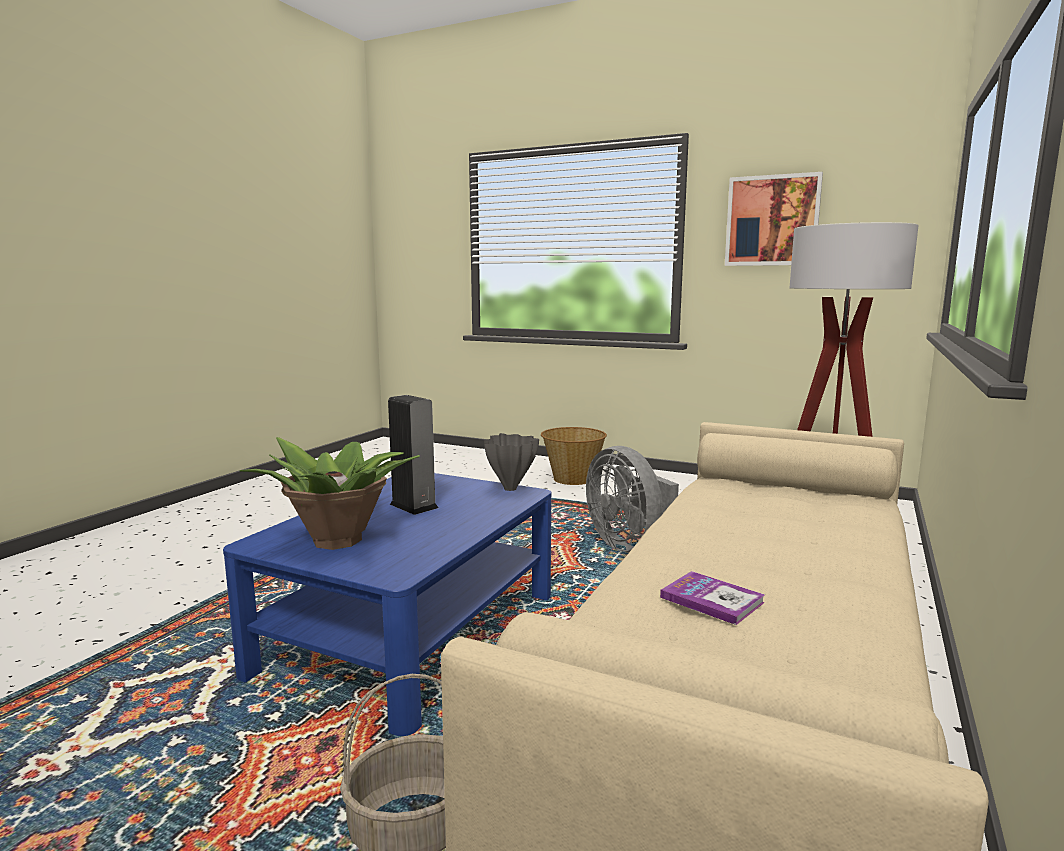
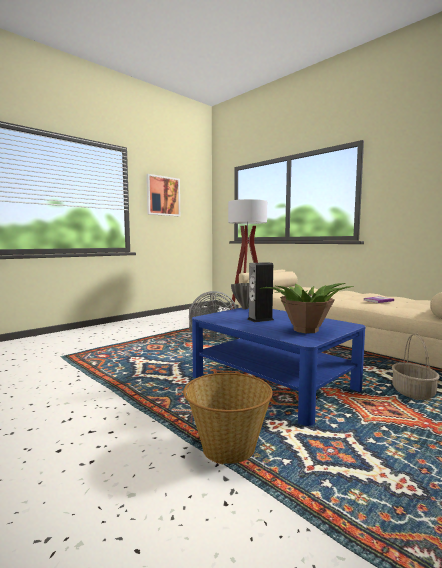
camera: 70 degrees left, 5 degrees down
(573, 479) = (109, 333): basket -> basket (227, 448)

